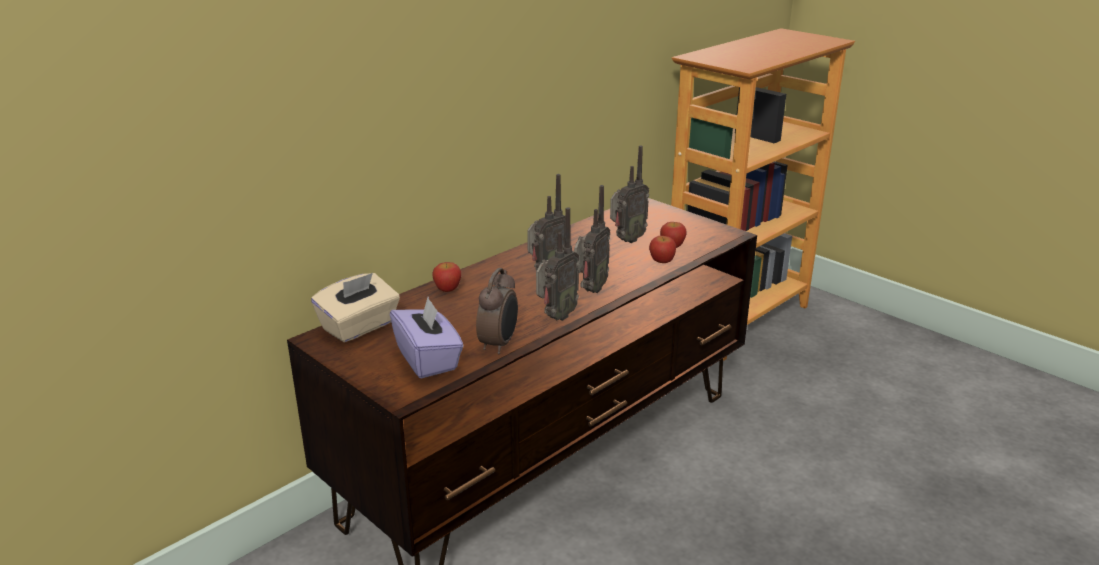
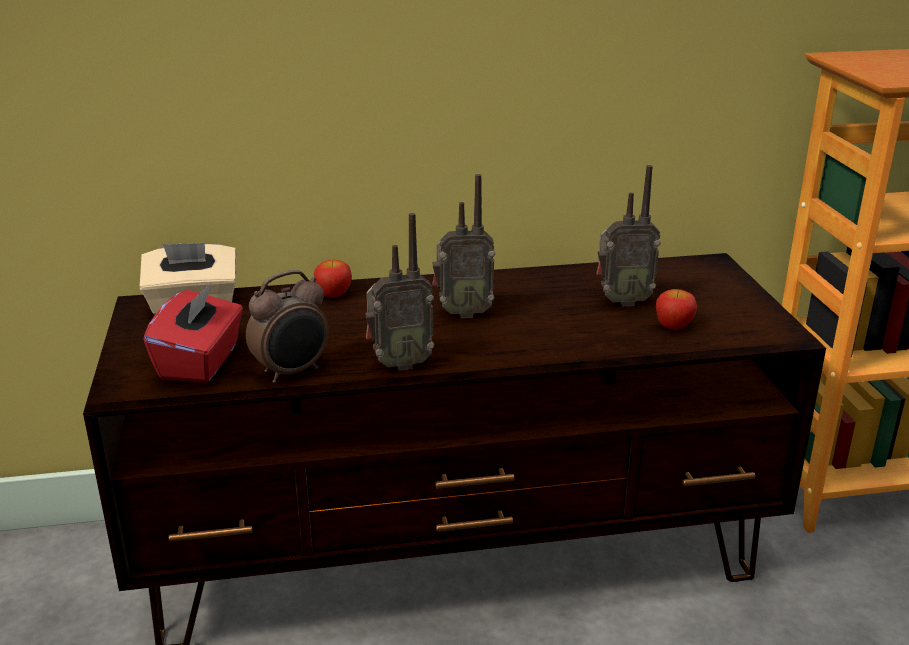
camera: 35 degrees right, 0 degrees up
(428, 359) = (201, 362): purple tissue box -> red tissue box
(589, 290) = (485, 346): radio -> none
(661, 261) = (630, 340): apple -> none

